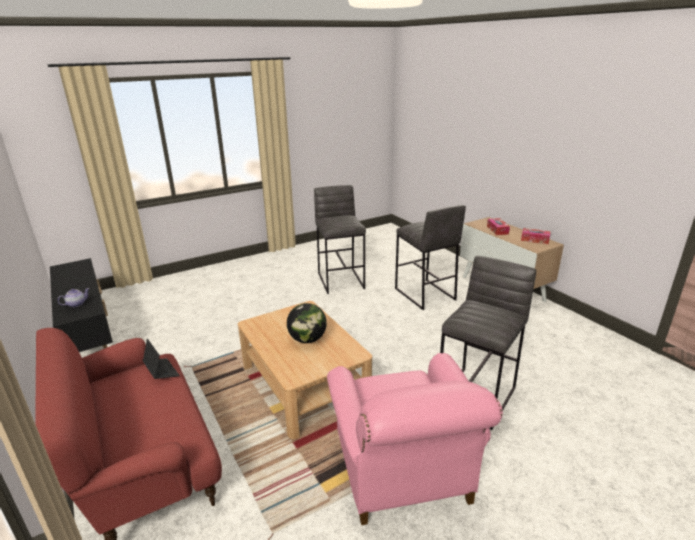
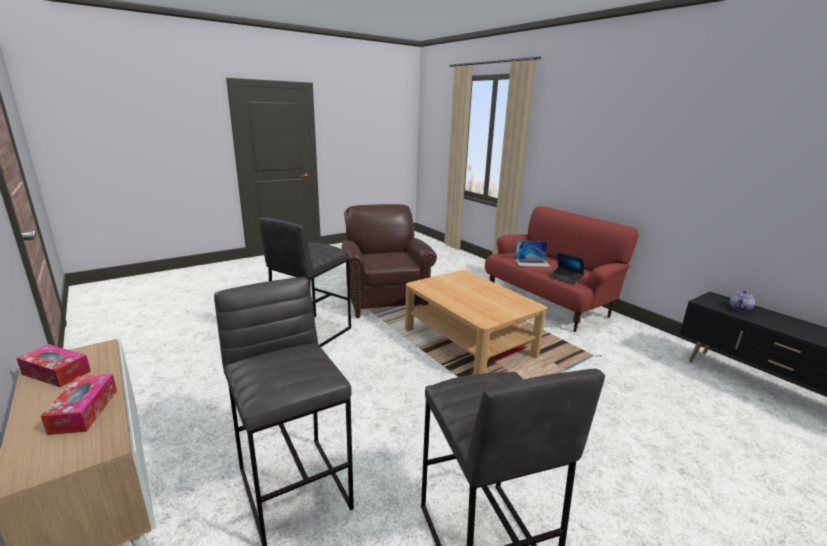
camera: 175 degrees right, 5 degrees down
(163, 415) = (532, 262): none -> laptop
(307, 339) = (465, 293): globe -> none
(404, 475) = (384, 299): pink armchair -> brown armchair

